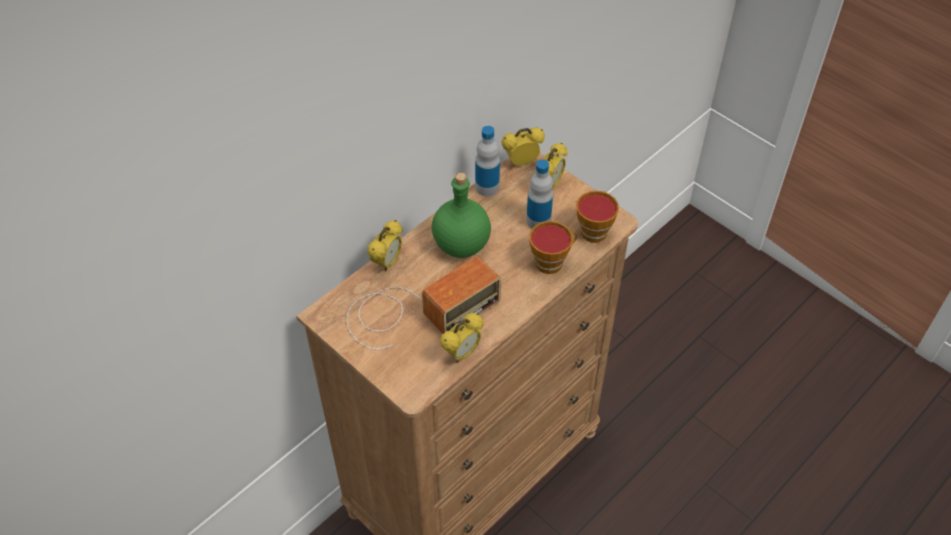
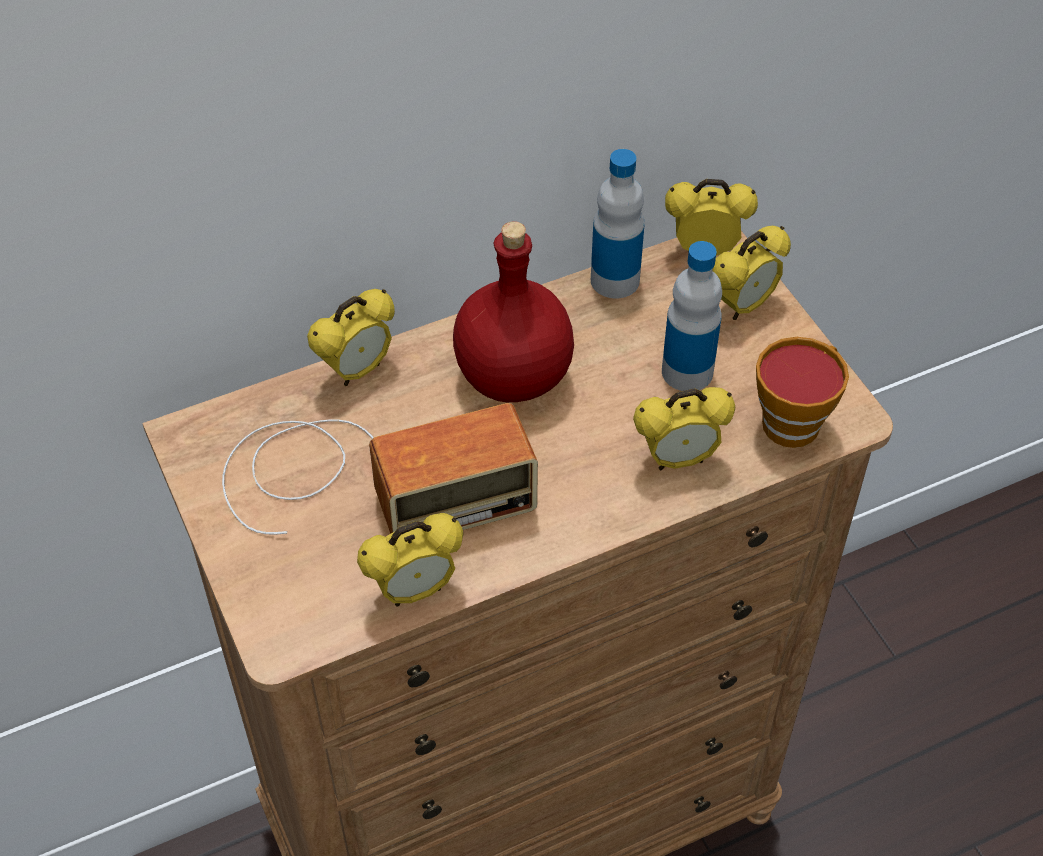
camera: 20 degrees right, 0 degrees up
(462, 245) = (515, 377): green bottle -> red bottle
(552, 261) = (678, 459): cup -> alarm clock

